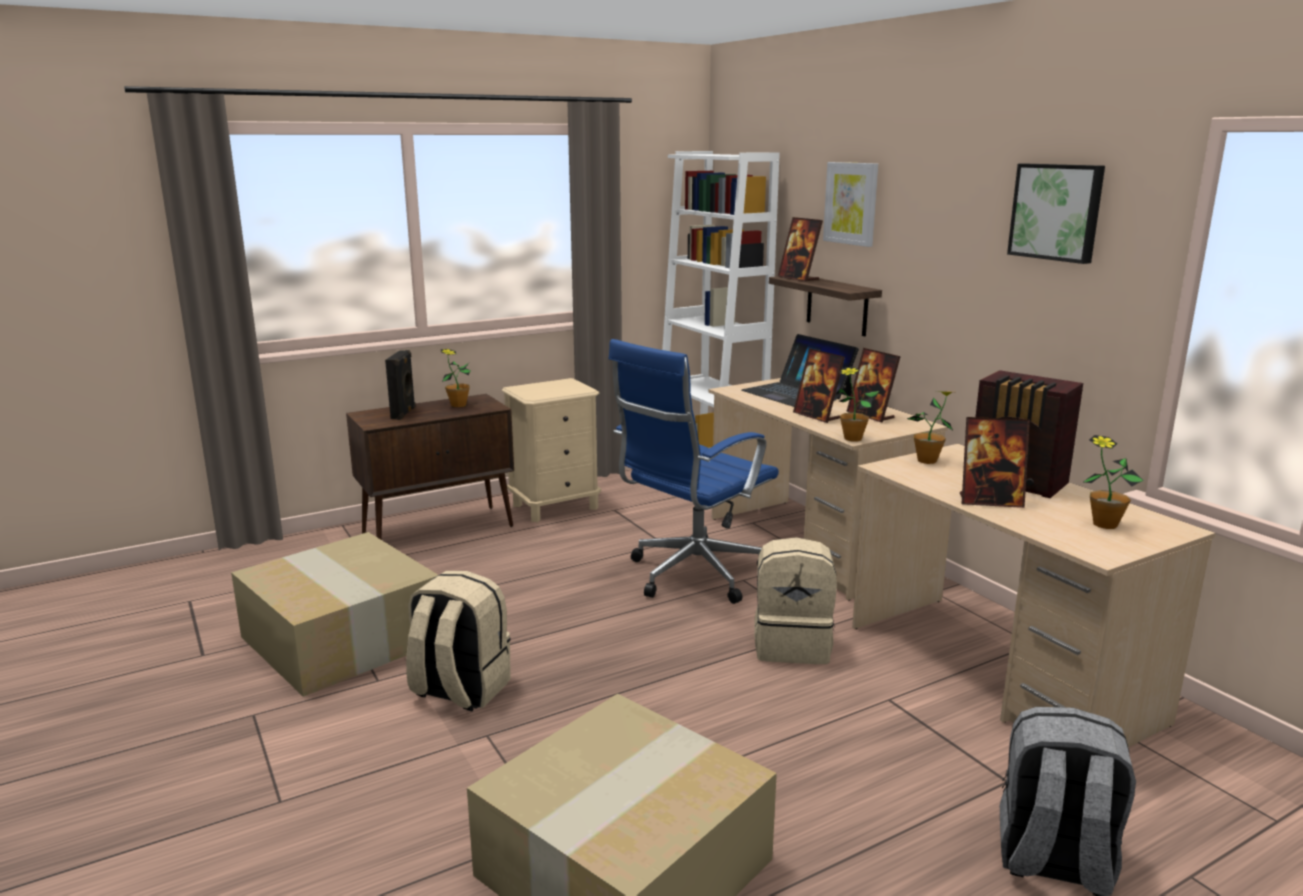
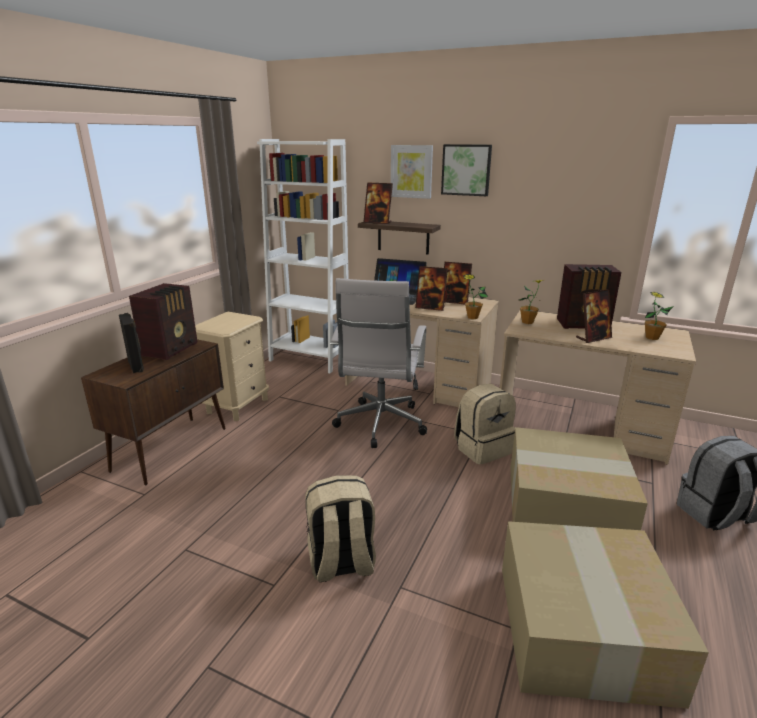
camera: 35 degrees left, 5 degrees up
(339, 638) = (199, 566): cardboard box -> cardboard box (564, 505)
(458, 405) = (171, 349): potted plant -> radio
(691, 576) = (380, 426): blue office chair -> white office chair
(1057, 212) = (570, 171): picture -> picture (466, 170)

